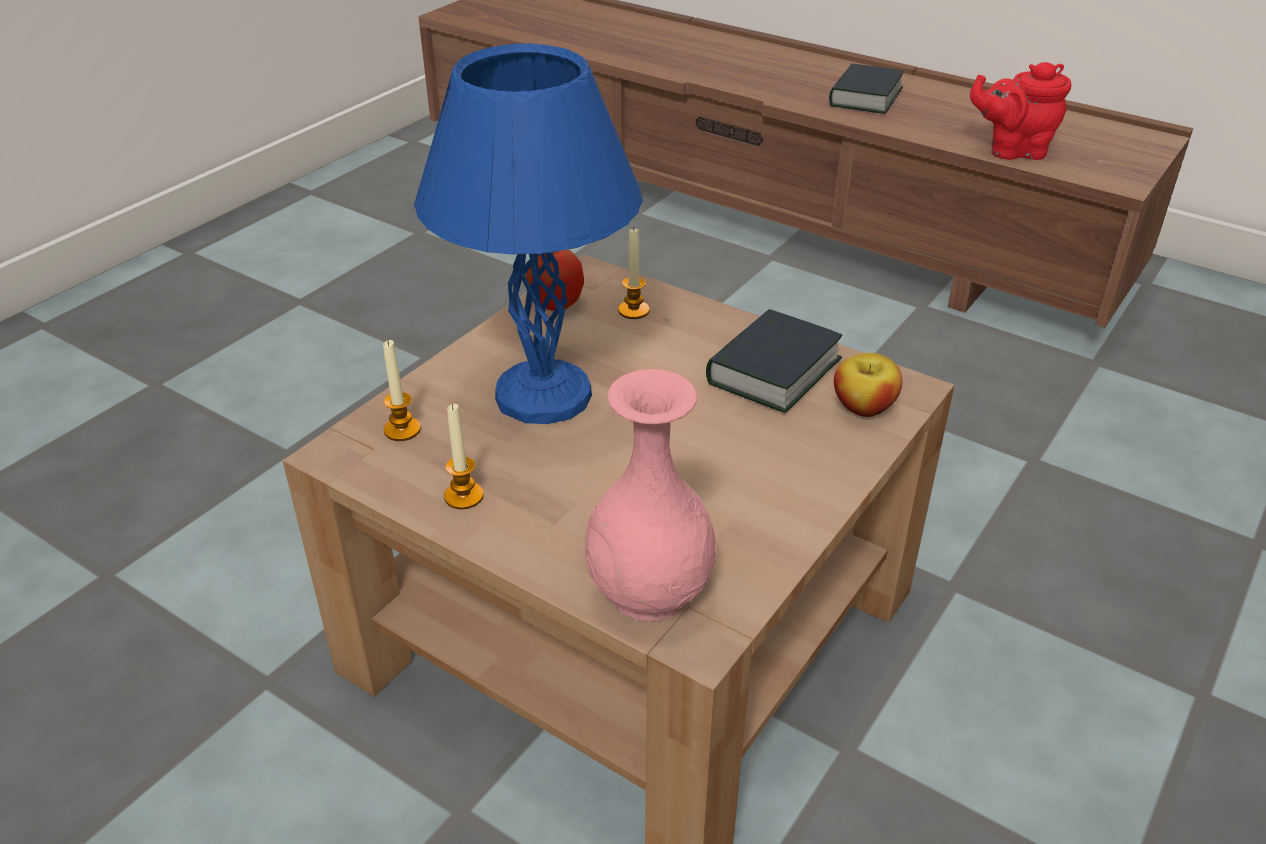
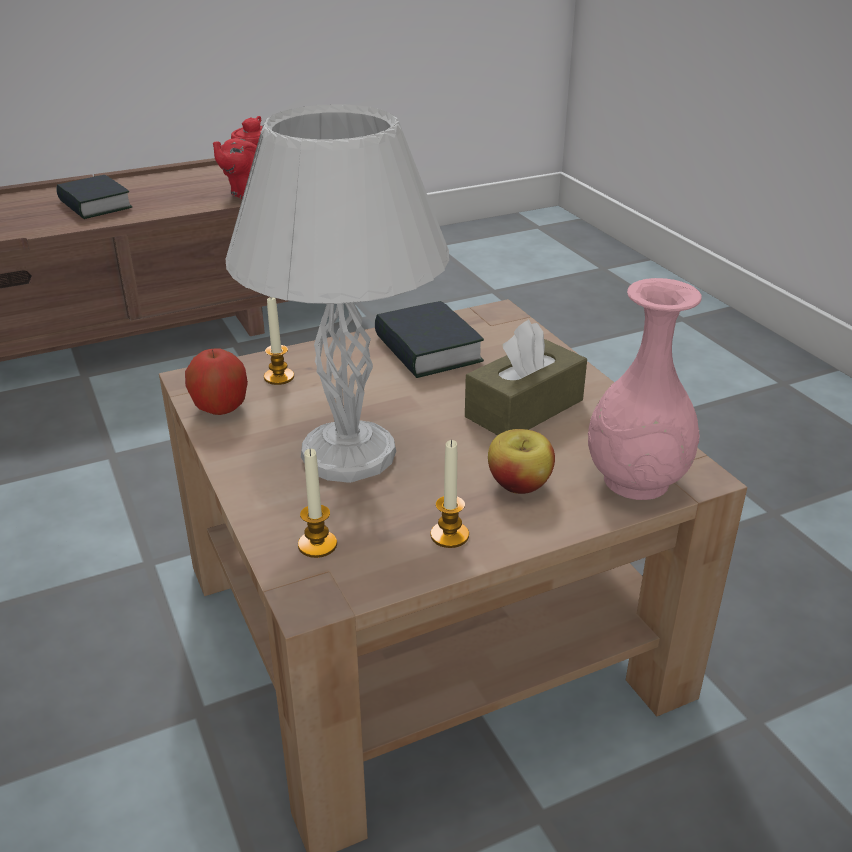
camera: 60 degrees left, 5 degrees down
(540, 397) = (349, 456): blue table lamp -> white table lamp
(720, 472) = (524, 408): none -> brown tissue box
(864, 407) = (502, 334): apple -> apple (519, 484)

